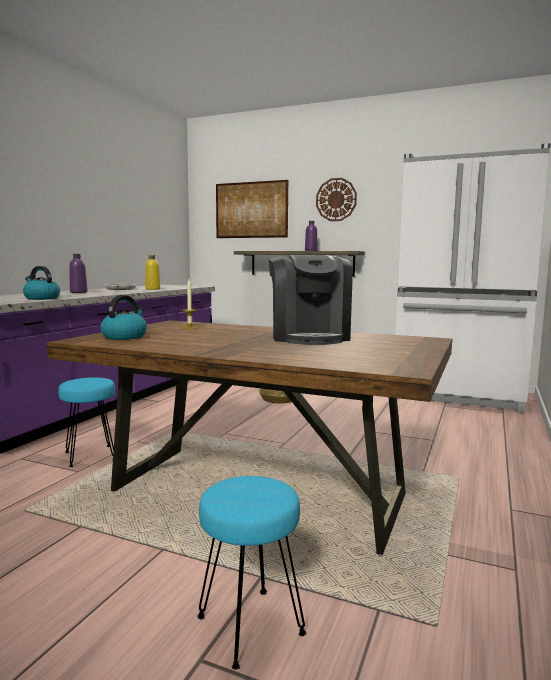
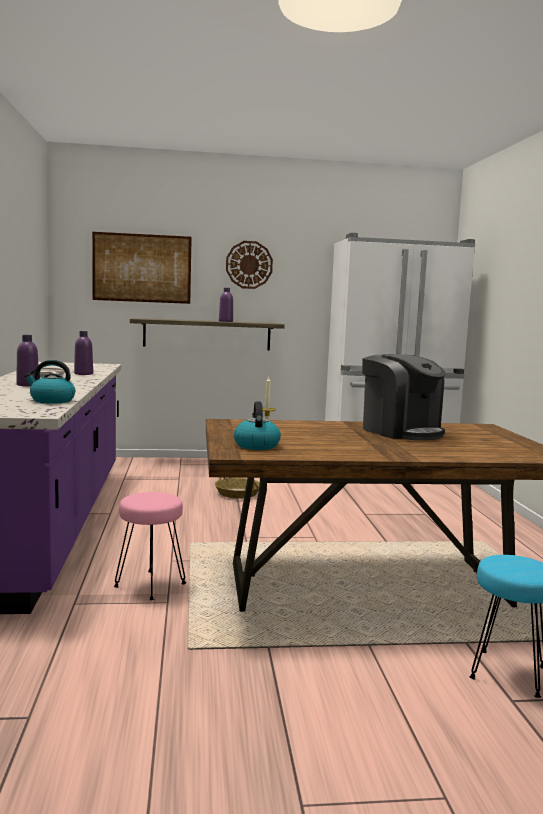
camera: 30 degrees left, 0 degrees up
(90, 455) = (150, 585): turquoise stool -> pink stool
(152, 289) = (83, 374): yellow bottle -> purple bottle

